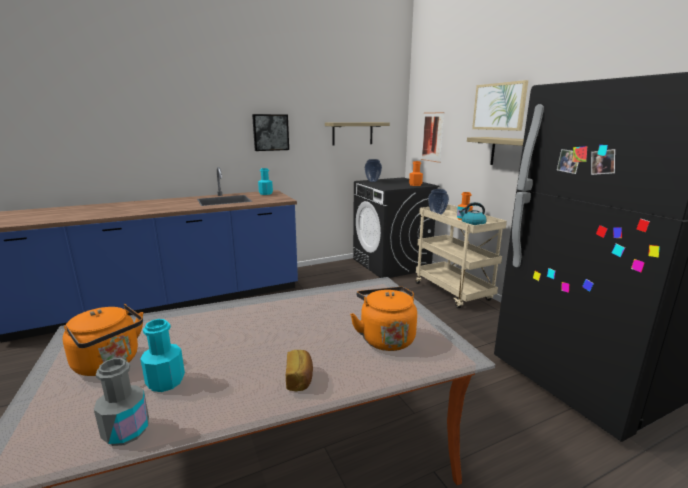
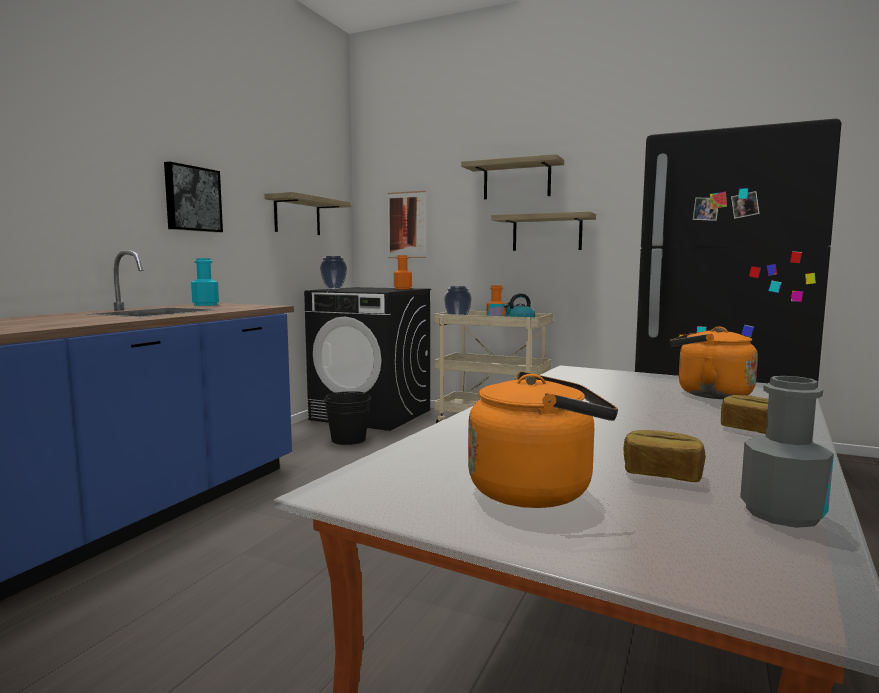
camera: 40 degrees left, 10 degrees down
(165, 381) = (662, 474): turquoise bottle -> bread
(352, 279) = (348, 439): none -> black bucket
(499, 106) = (516, 180): picture -> shelf

